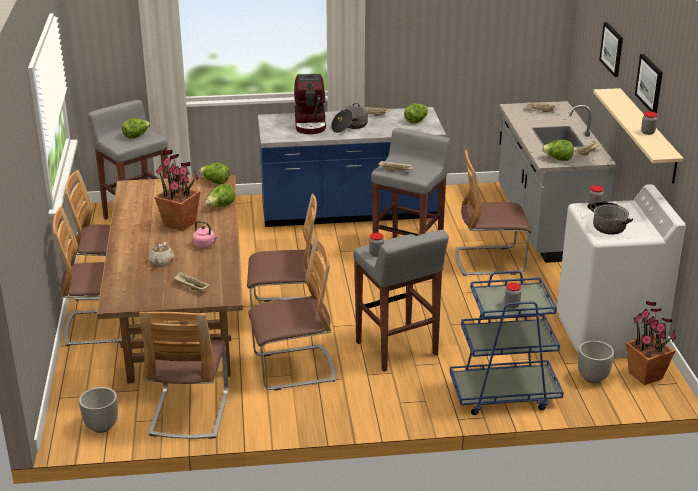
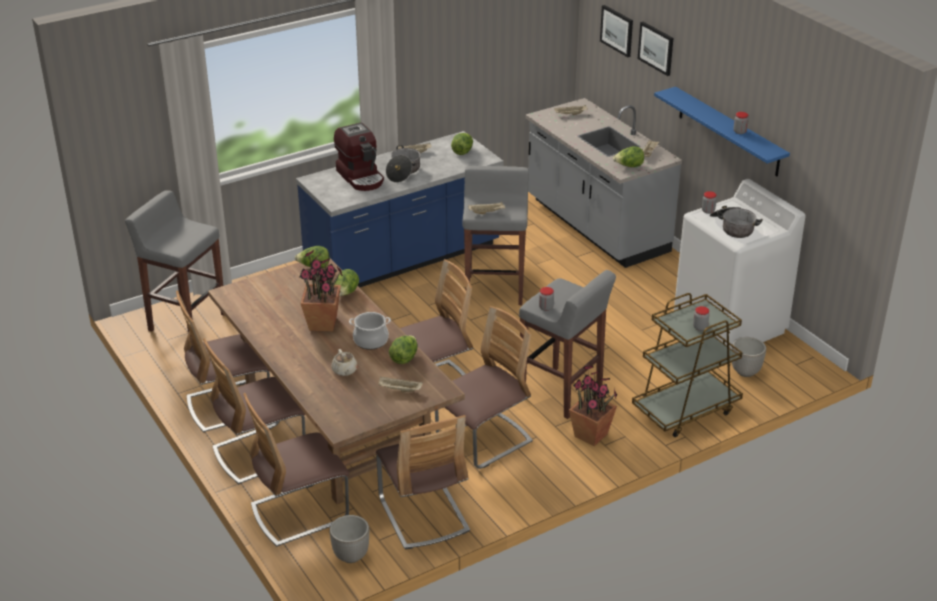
camera: 25 degrees left, 5 degrees up
(136, 136) = (183, 233): lettuce -> lettuce (404, 358)
(205, 245) = (371, 340): pink kettle -> cooking pot
(489, 261) = (575, 279): chair -> chair (299, 513)
(503, 394) = (685, 409): blue cart -> brown cart
(646, 376) = (785, 357): potted plant -> potted plant (591, 435)
(647, 135) = (728, 132): beige shelf -> blue shelf
(650, 83) = (726, 83): picture -> picture (617, 30)

